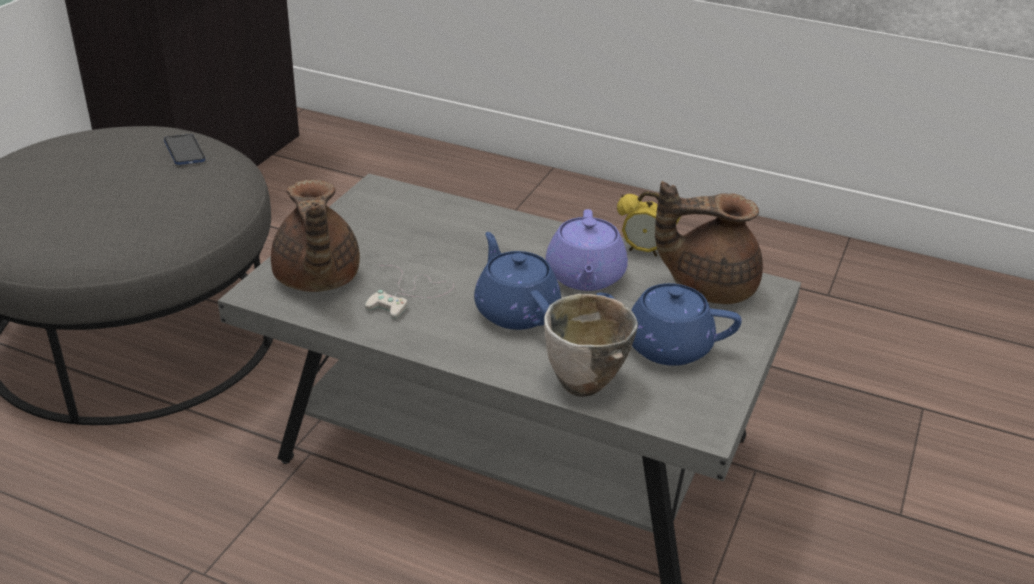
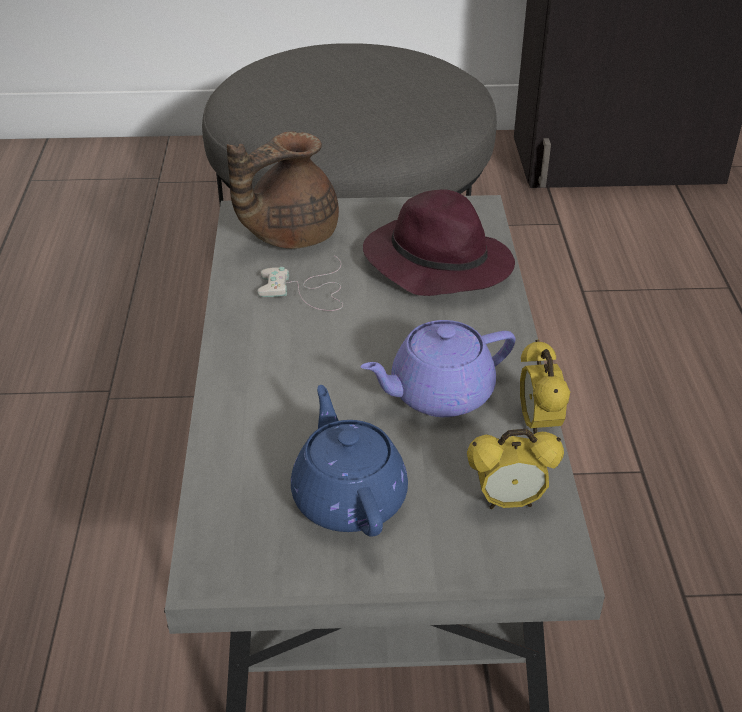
camera: 65 degrees right, 5 degrees up
(184, 151) = (429, 99): phone -> none
(430, 228) = (435, 263): none -> purple hat
(515, 310) = (332, 365): blue teapot -> none
(585, 385) = (233, 454): bowl -> none
(708, 286) = (509, 502): brown teapot -> alarm clock

